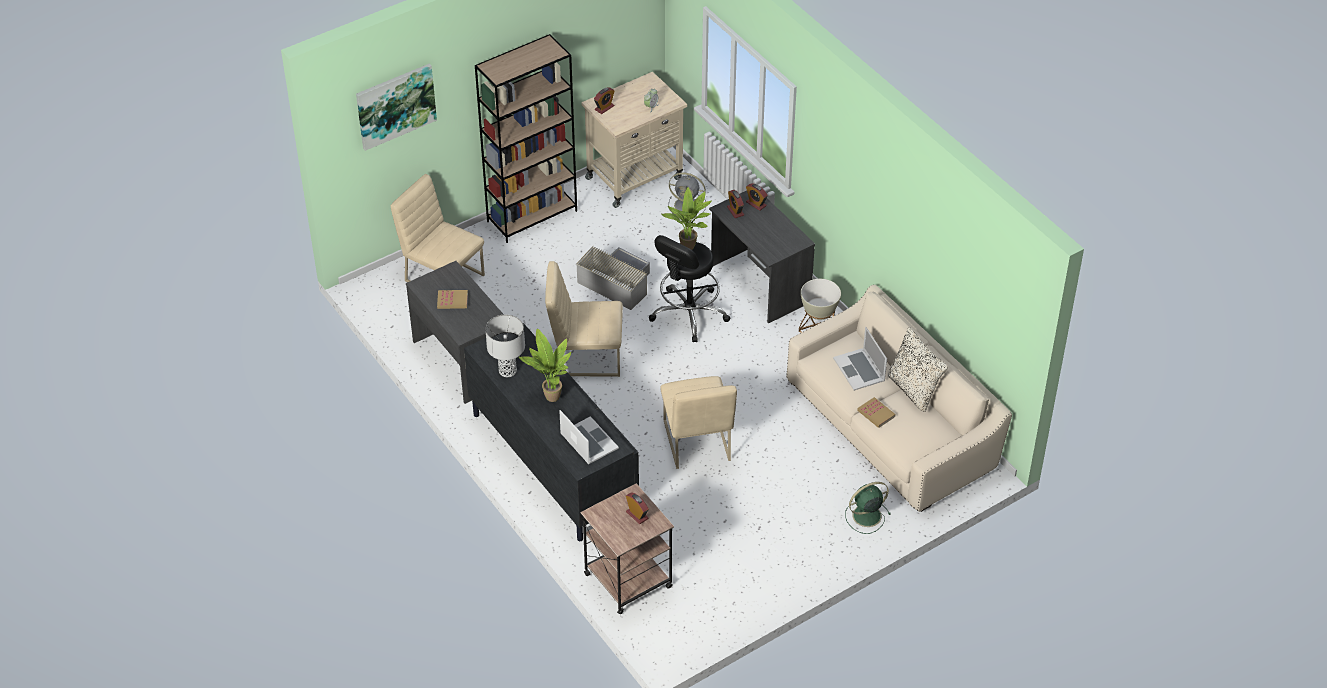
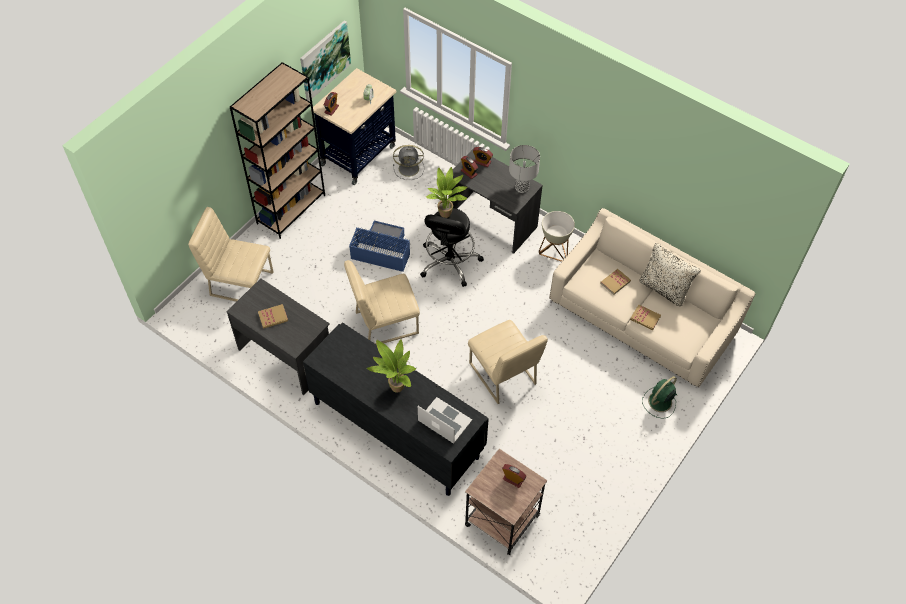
camera: 20 degrees left, 10 degrees up
(395, 105) = (172, 161): picture -> picture (324, 60)
(508, 371) = (349, 373): white table lamp -> white table lamp (522, 188)
(615, 283) = (381, 251): grey storage box -> blue storage box
(634, 178) = (358, 155): beige cart -> blue cart
(859, 369) = (615, 282): laptop -> book

